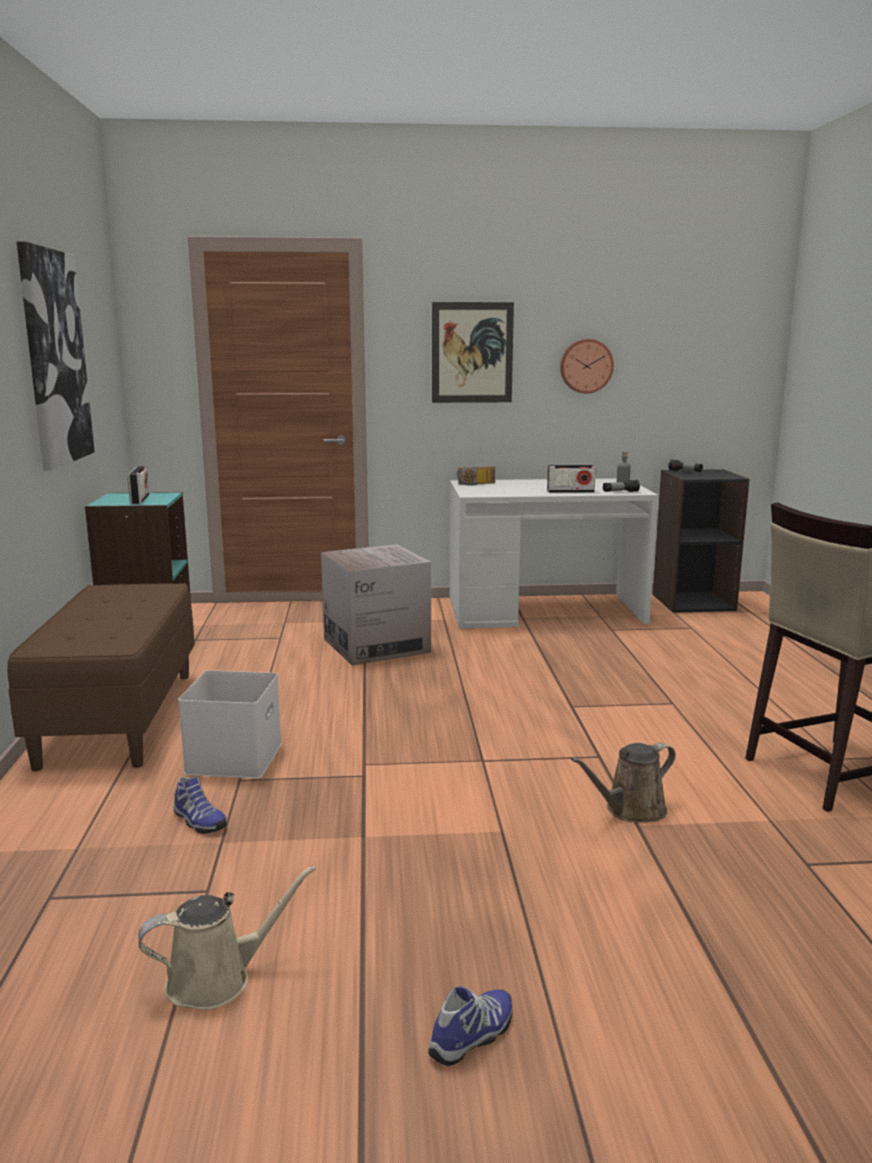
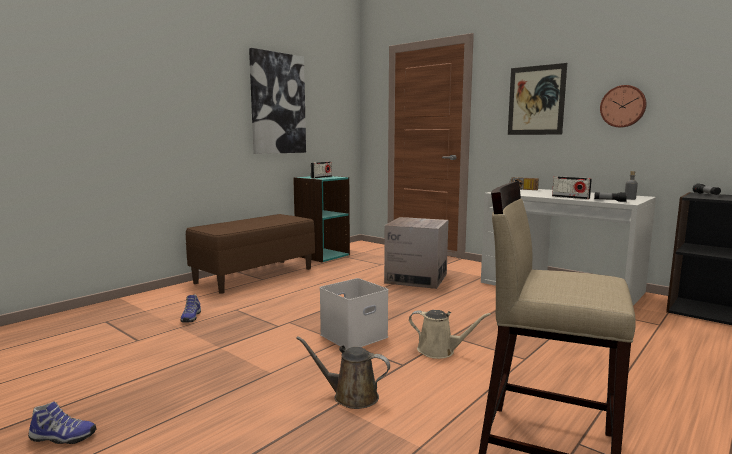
camera: 45 degrees right, 5 degrees down
(217, 979) = (71, 368): beige watering can -> beige watering can (439, 351)
(235, 759) = (252, 302): white storage box -> white storage box (353, 336)

